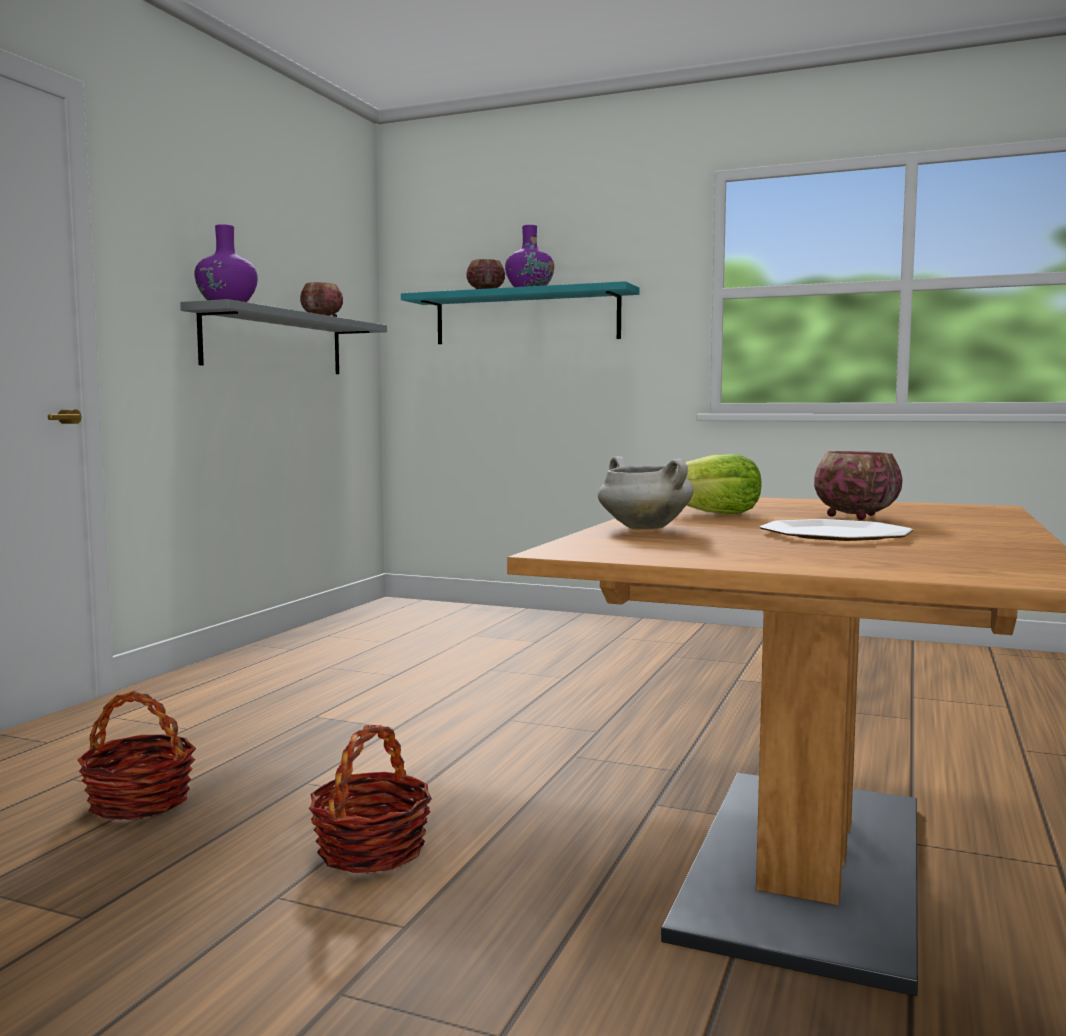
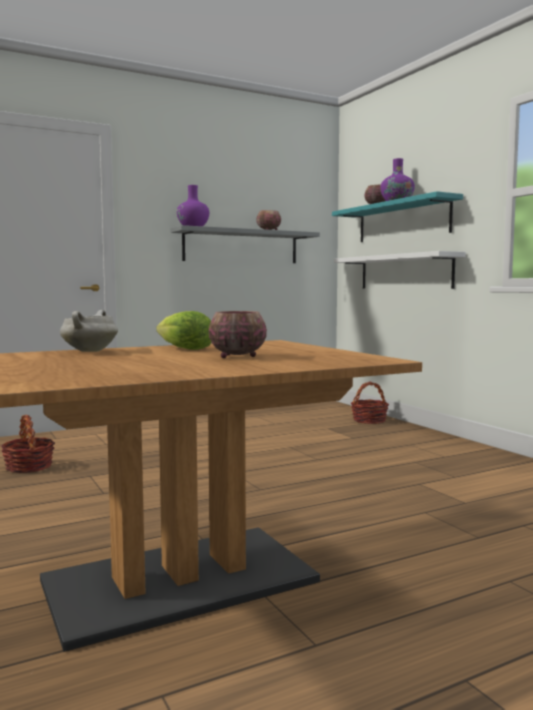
camera: 40 degrees right, 0 degrees up
(371, 850) = (46, 507): basket -> basket (369, 420)
(533, 392) = (405, 272): none -> white shelf
(836, 534) = (133, 362): plate -> none

